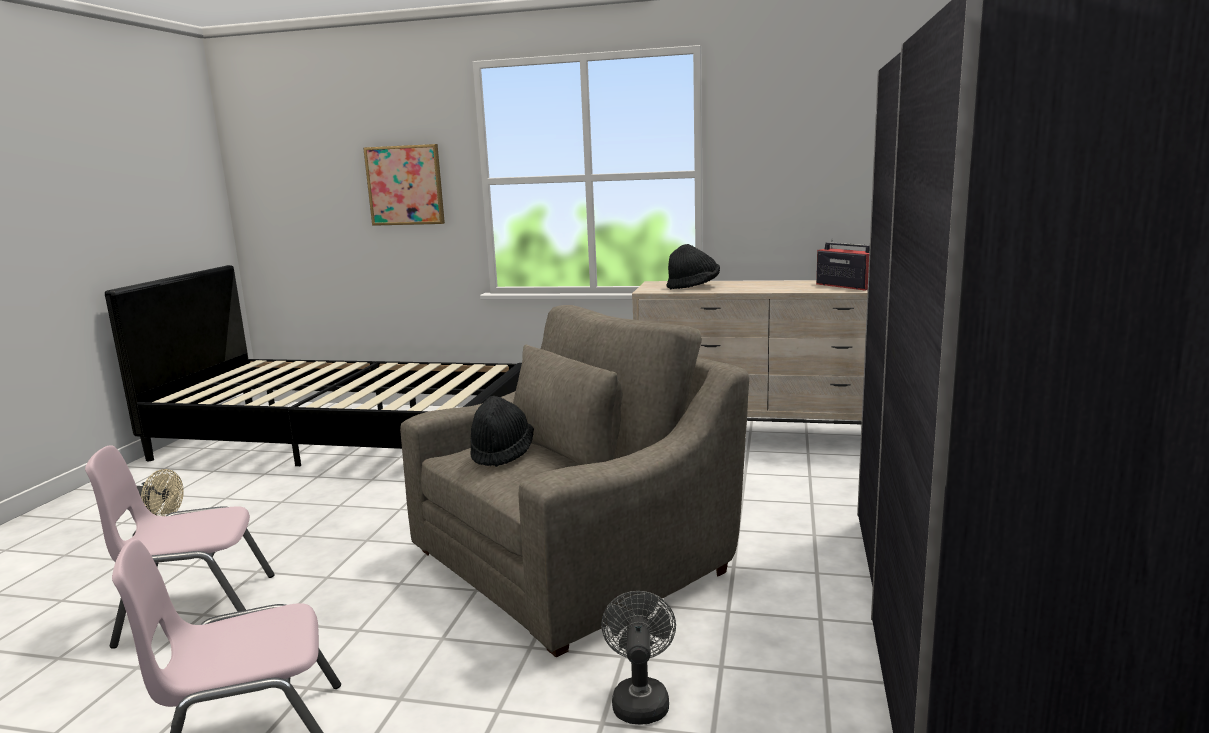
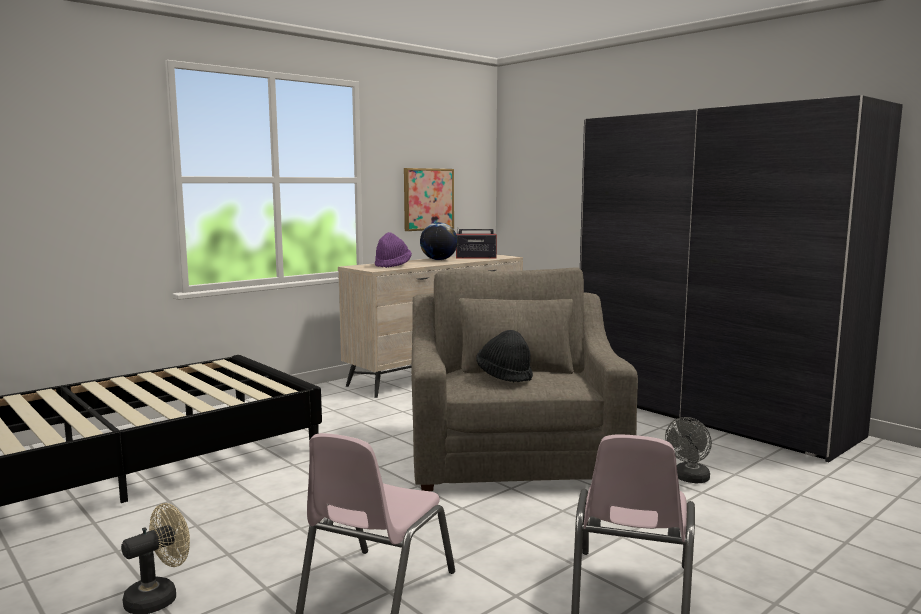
camera: 55 degrees left, 5 degrees down
(405, 185) = (81, 180): picture -> picture (428, 199)
(640, 699) = (689, 479): grey fan -> grey fan turned 90 degrees counterclockwise
(693, 286) = (392, 265): black hat -> purple hat
(782, 284) = (438, 260): none -> globe

